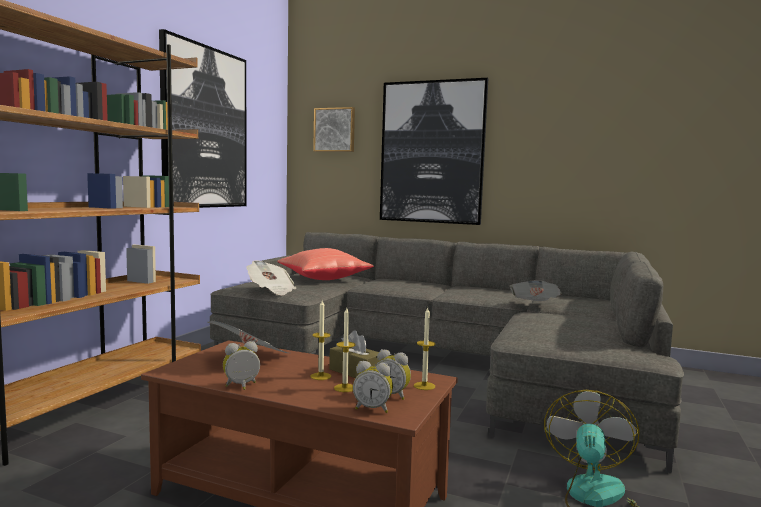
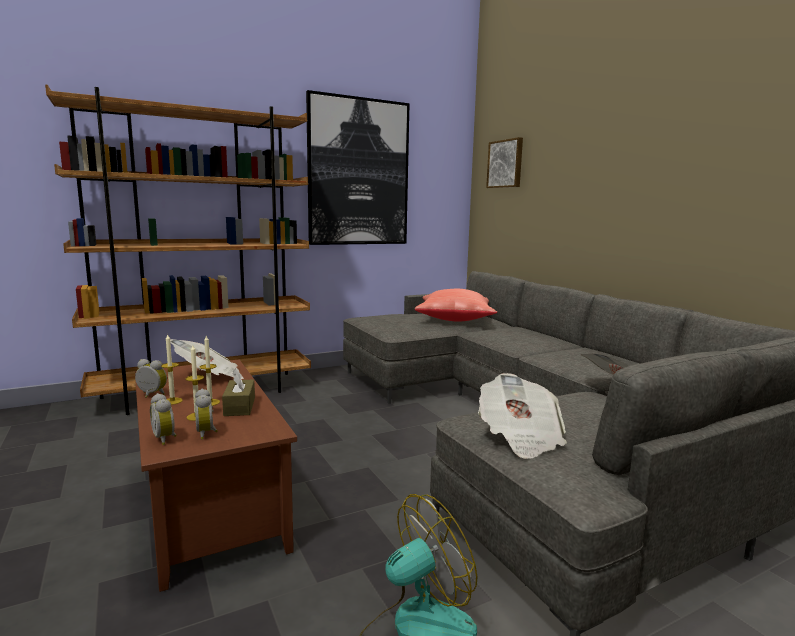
camera: 40 degrees right, 5 degrees up
(271, 291) = (380, 324): newspaper -> newspaper (520, 437)
(424, 386) = (248, 434): candle -> candle (172, 401)
(432, 152) = (589, 184): picture -> none

